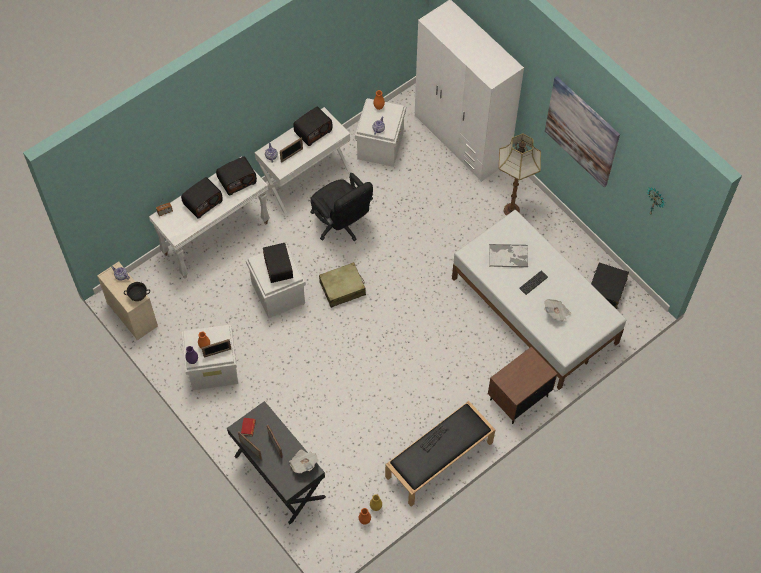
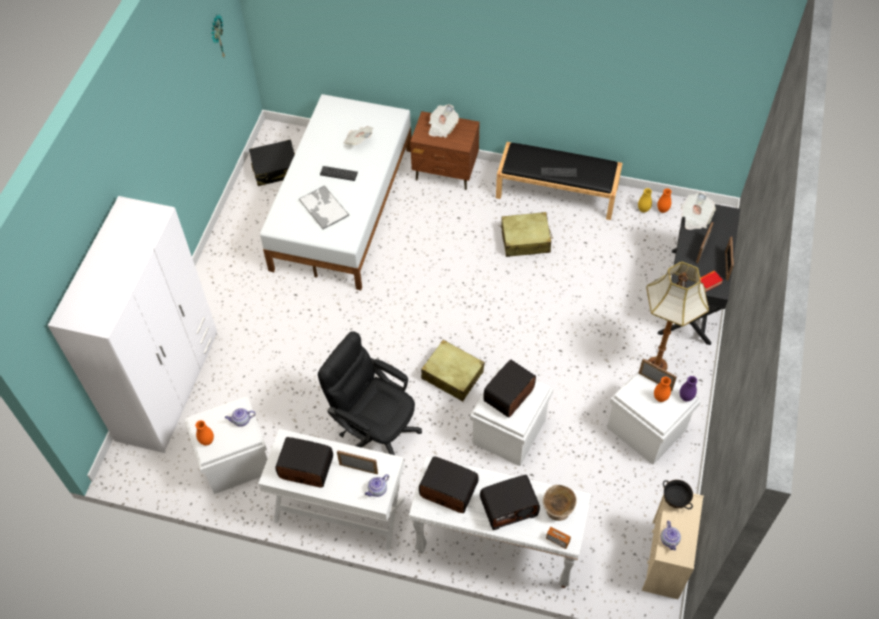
camera: 125 degrees left, 5 degrees down
(180, 224) = (558, 510): none -> beige bowl
(203, 202) = (509, 507): radio -> radio turned 150 degrees clockwise
(341, 225) = (374, 429): black office chair -> black office chair turned 75 degrees counterclockwise
(412, 406) = (525, 240): none -> beige suitcase
(511, 211) = (237, 287): floor lamp -> floor lamp (657, 366)
(529, 376) = (442, 127): none -> newspaper
(582, 131) = (168, 125): picture -> none

